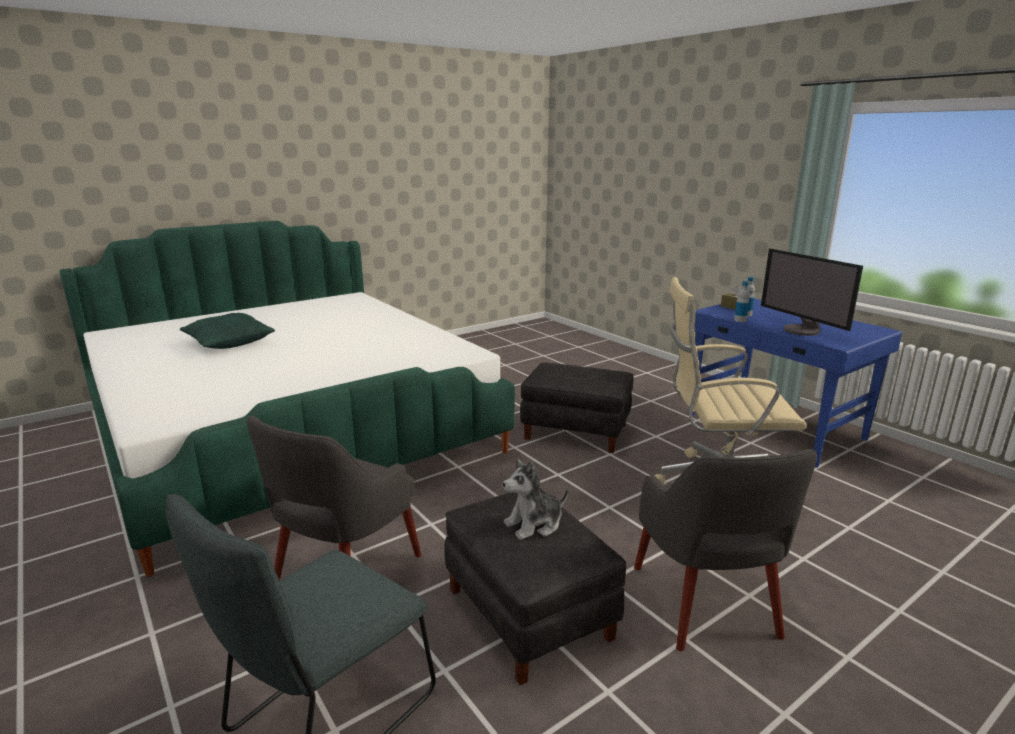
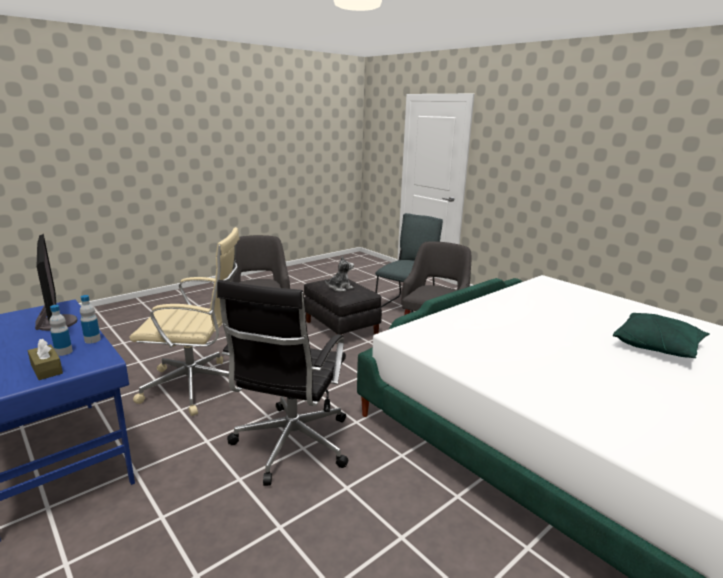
camera: 175 degrees right, 0 degrees up
(576, 431) = (290, 445): black ottoman -> black office chair

